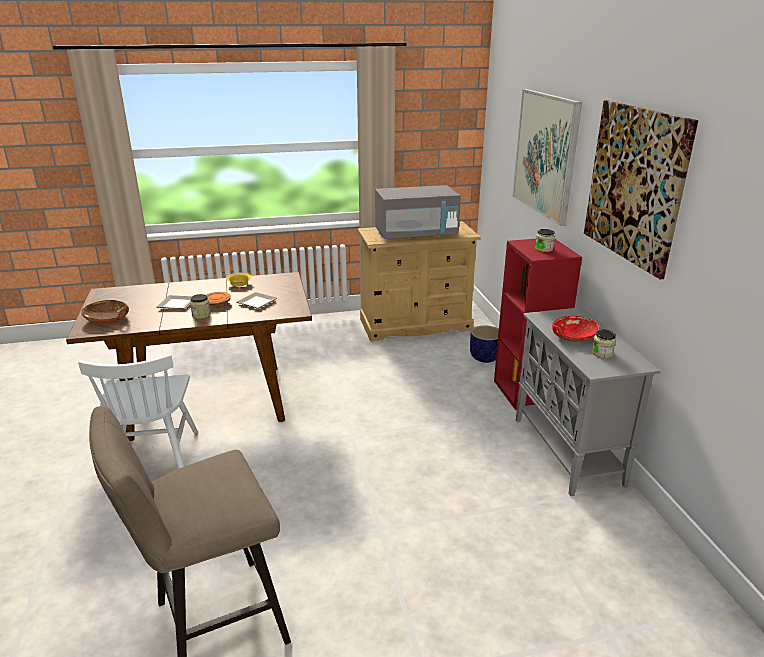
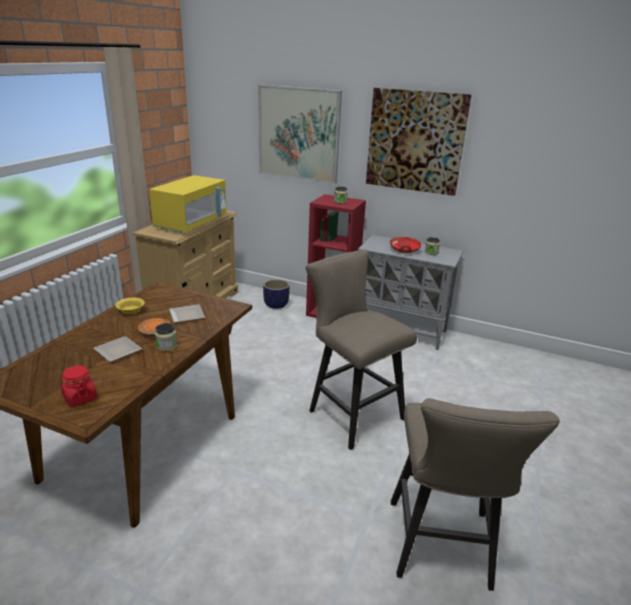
camera: 55 degrees left, 0 degrees up
(108, 319) = (80, 398): brown bowl -> red jar
(154, 458) = (191, 515): white chair -> none
(362, 481) = (351, 412): none -> beige stool
(416, 234) = (192, 223): grey microwave -> yellow microwave

